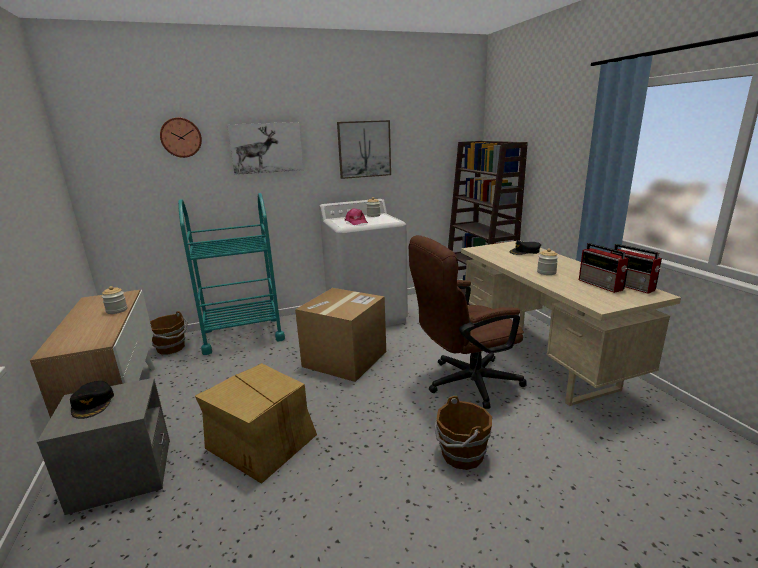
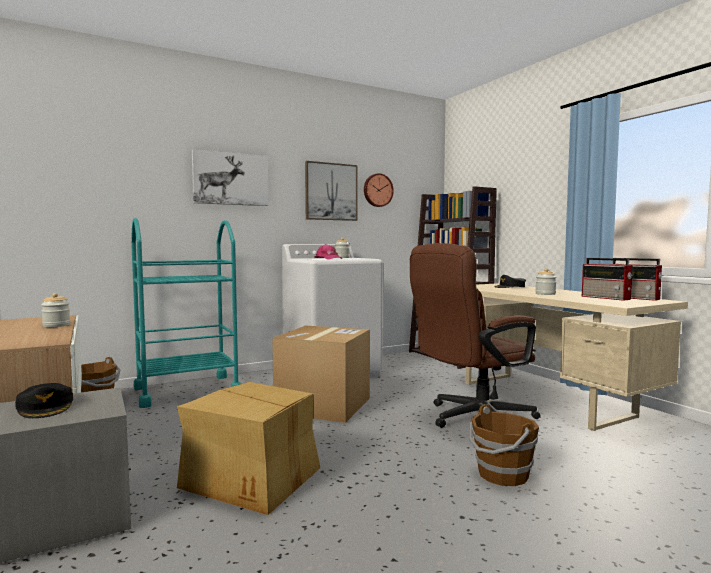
camera: 10 degrees left, 15 degrees down
(181, 137) = (139, 157): wall clock -> wall clock (377, 190)

